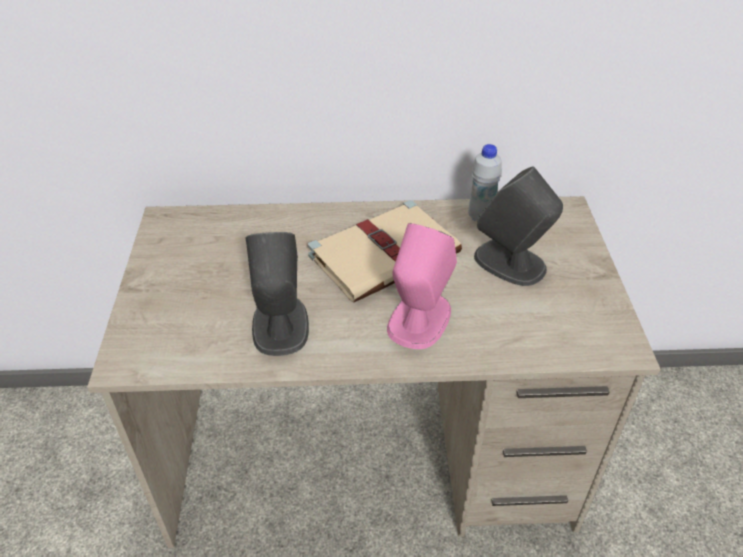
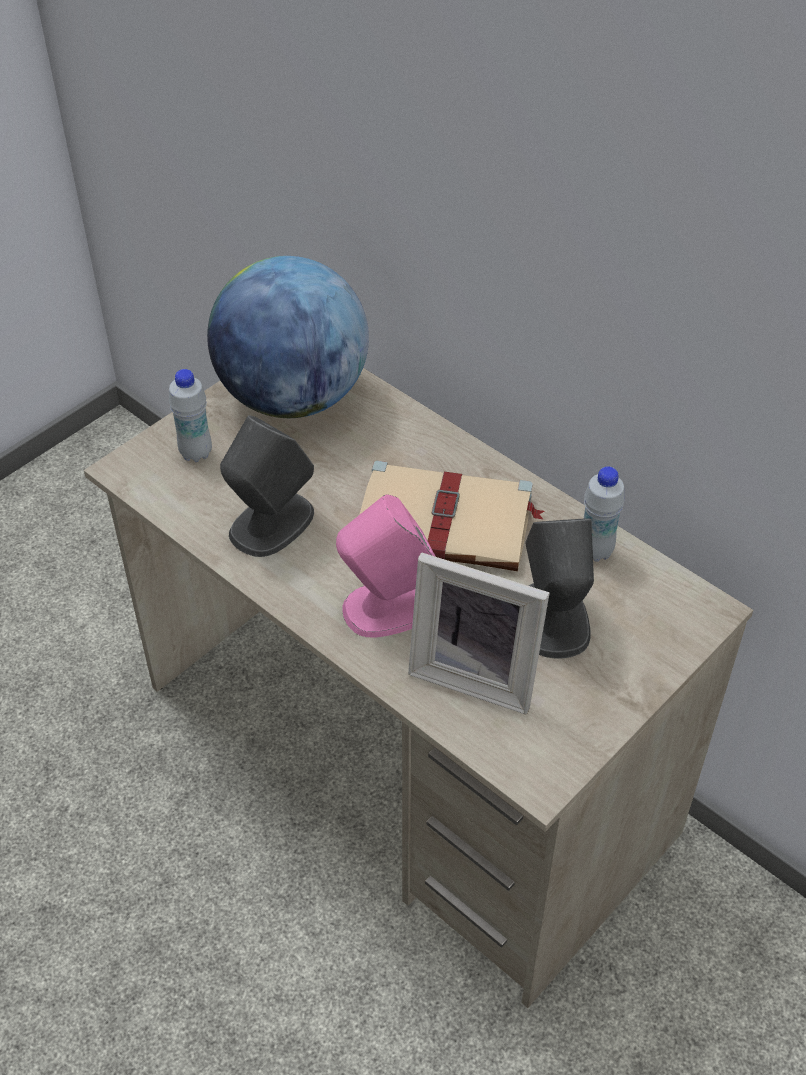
camera: 45 degrees right, 5 degrees up
(167, 319) = (196, 453): none -> white bottle
(194, 246) = (293, 397): none -> globe
(515, 319) = (476, 673): none -> picture frame

